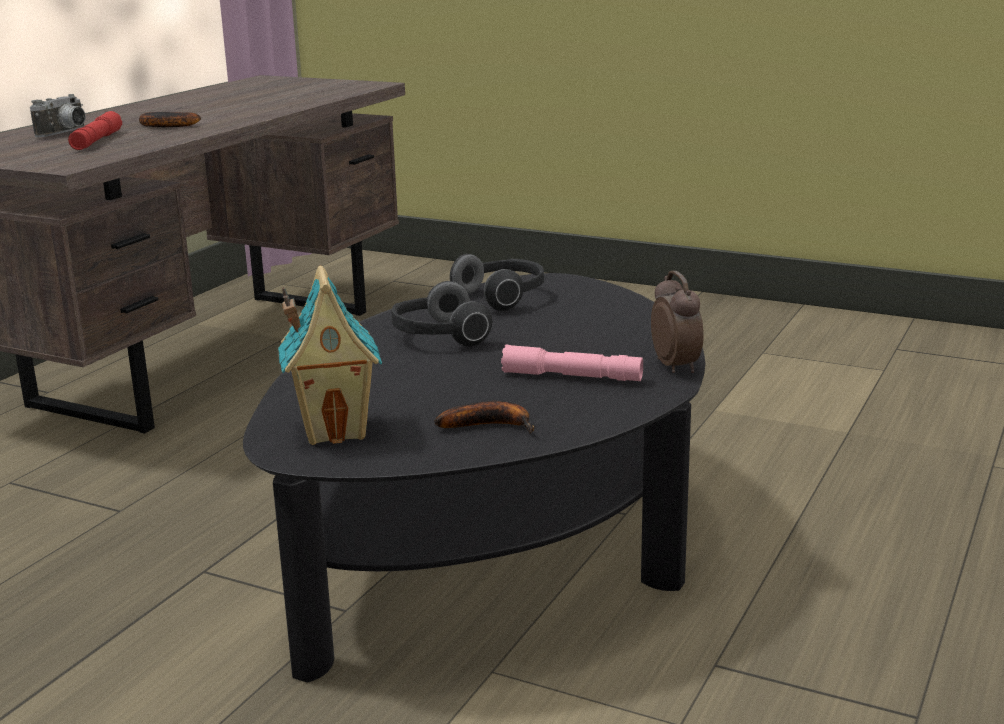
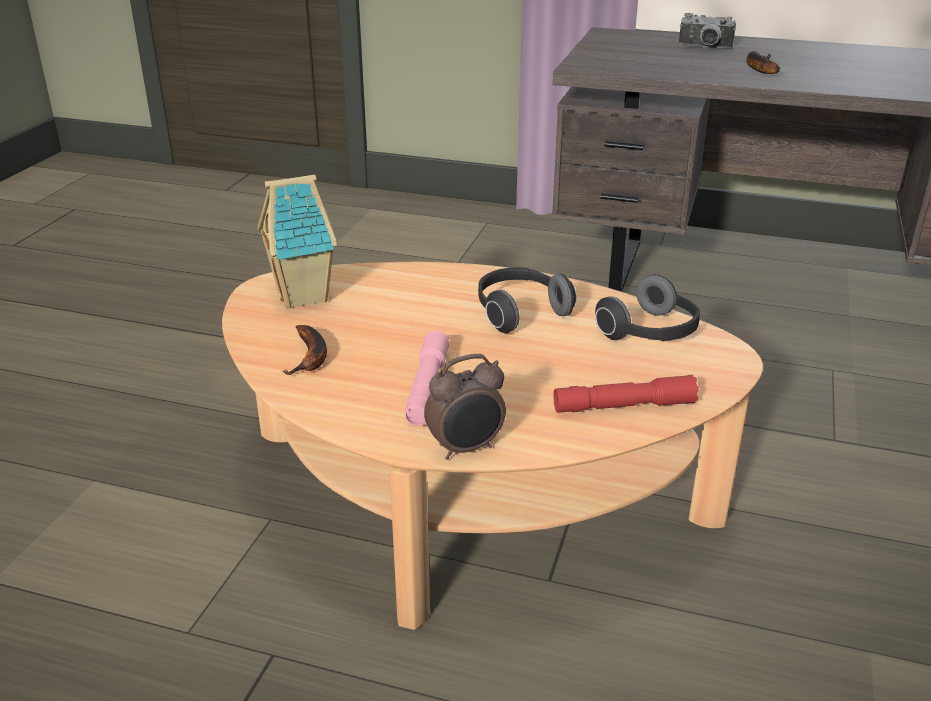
camera: 80 degrees right, 10 degrees up
(96, 141) = (679, 60): red flashlight -> red flashlight (624, 406)
(496, 544) = (468, 499): black coffee table -> beige coffee table

